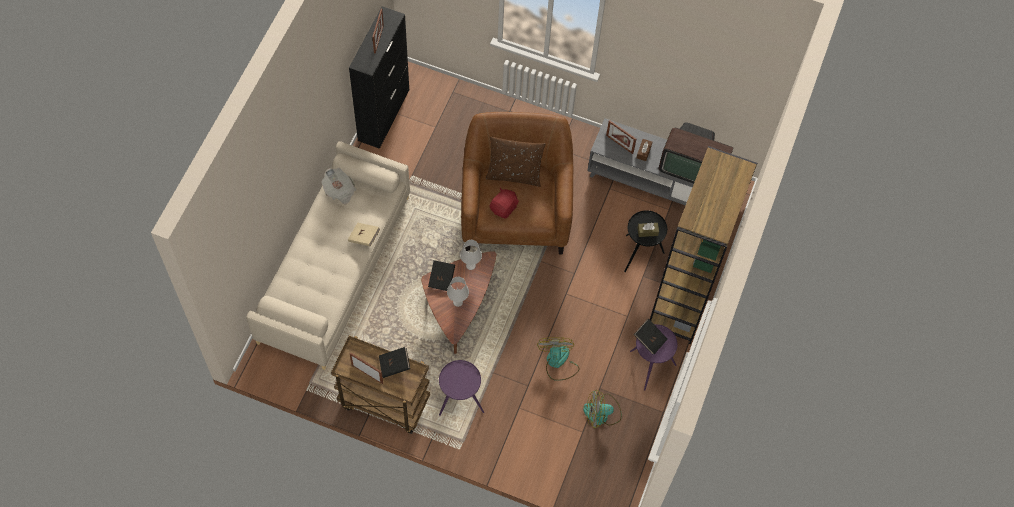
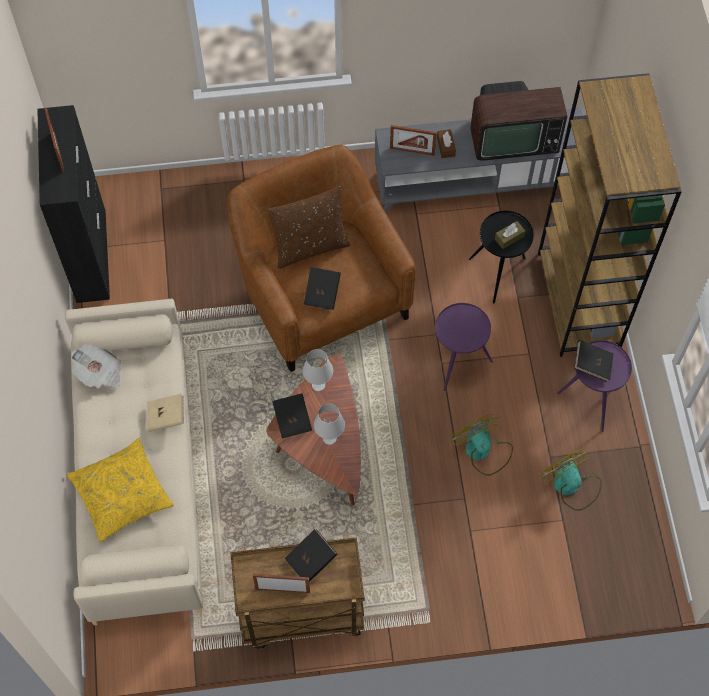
camera: 25 degrees left, 0 degrees up
(311, 271) = (122, 494): none -> yellow pillow
(459, 401) = (394, 561): purple side table -> purple side table (457, 363)
(504, 208) = (322, 293): red plush toy -> black book
(602, 413) = (571, 486): fan -> fan turned 90 degrees clockwise

